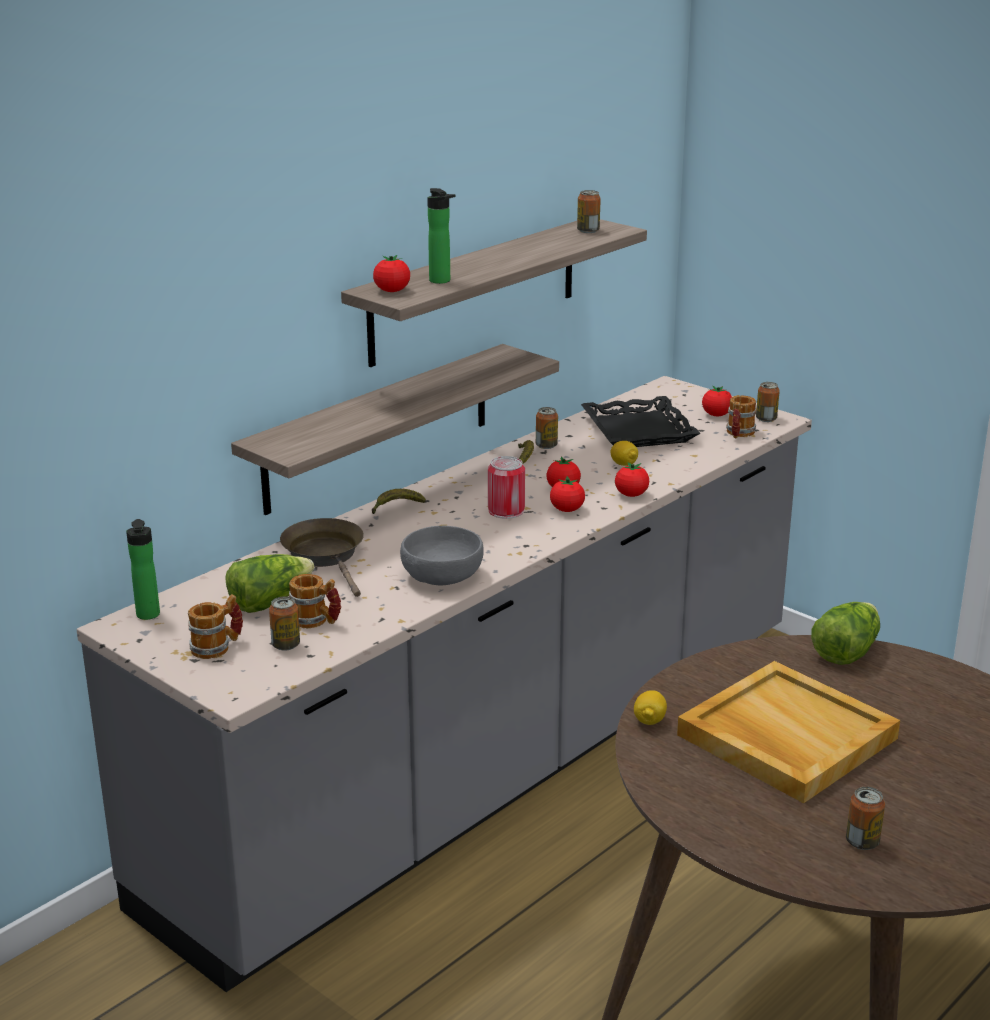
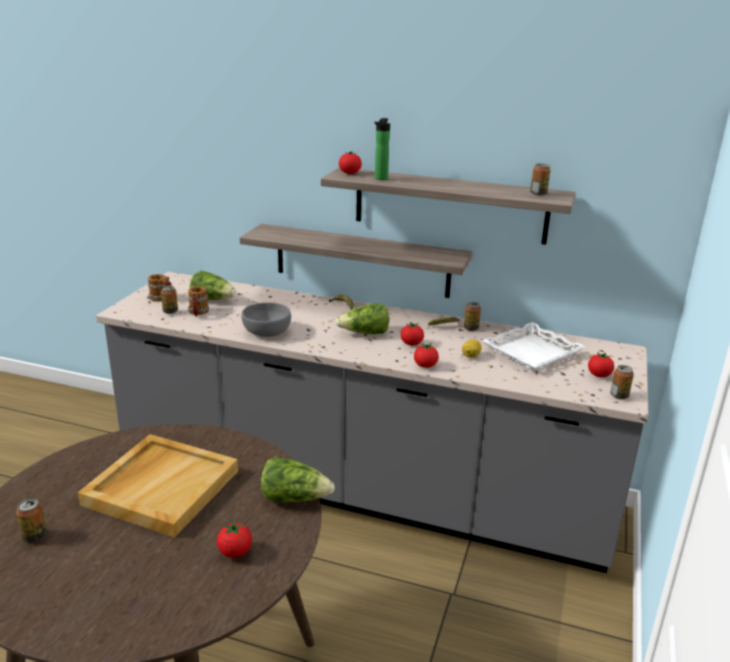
camera: 65 degrees right, 0 degrees up
(148, 616) = (185, 280): bottle -> none
(326, 556) = (270, 301): brown frying pan -> none
(506, 510) = (365, 333): can -> lettuce
(567, 510) = (382, 350): tomato -> tomato (235, 552)
(639, 431) = (532, 353): black tray -> white tray
(649, 721) = (164, 434): lemon -> none
(739, 434) = (575, 389): mug -> none

